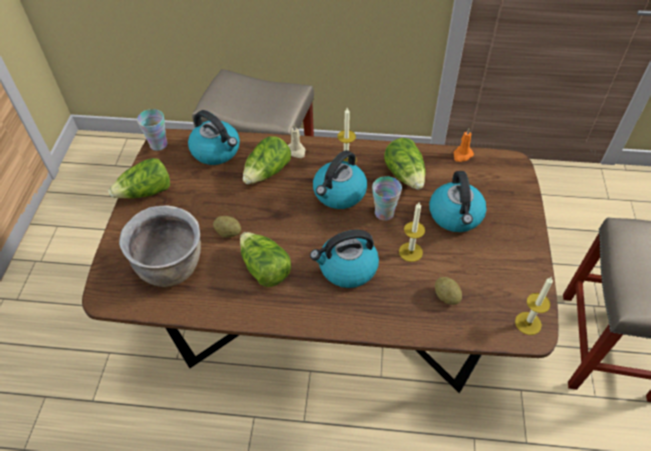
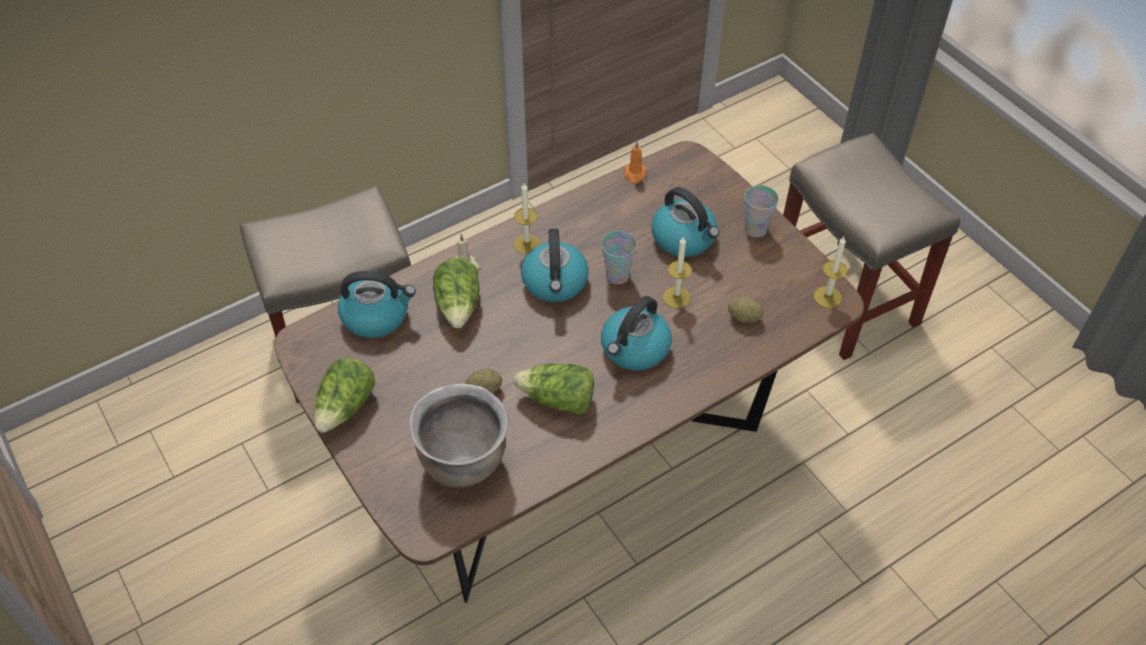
camera: 40 degrees left, 0 degrees up
(158, 144) = (299, 349): cup -> cup (755, 229)
(405, 175) = (600, 226): lettuce -> none

